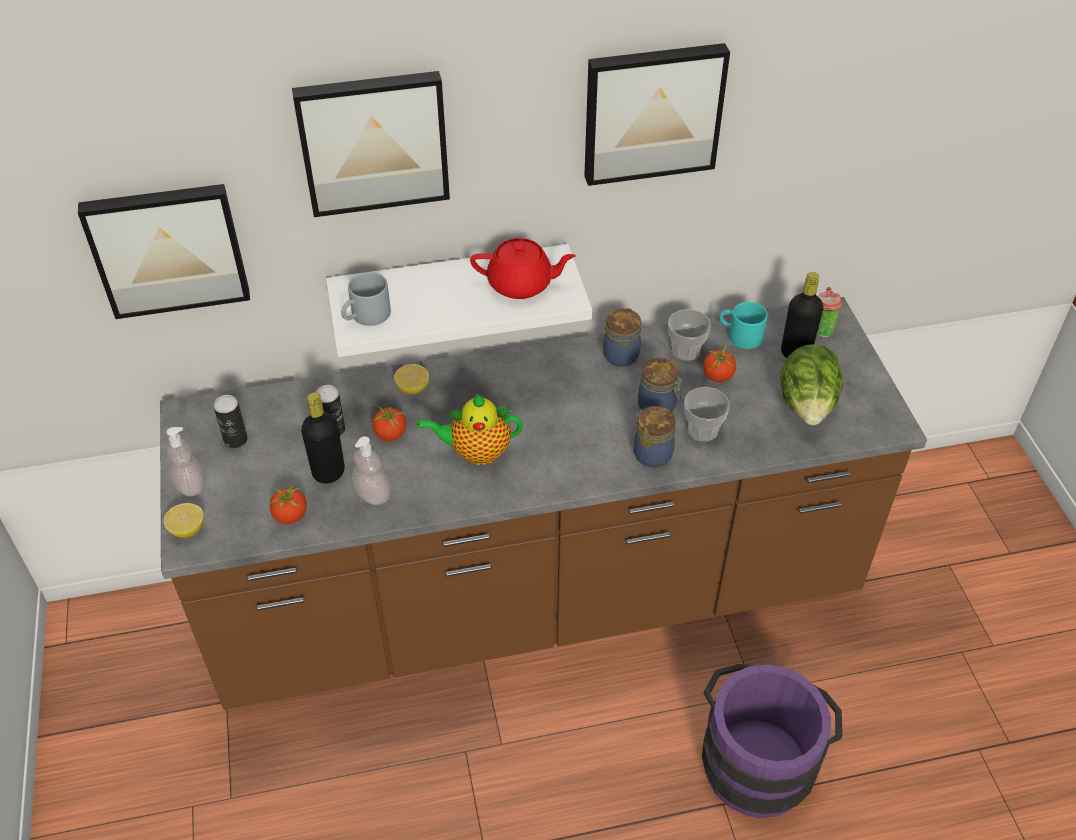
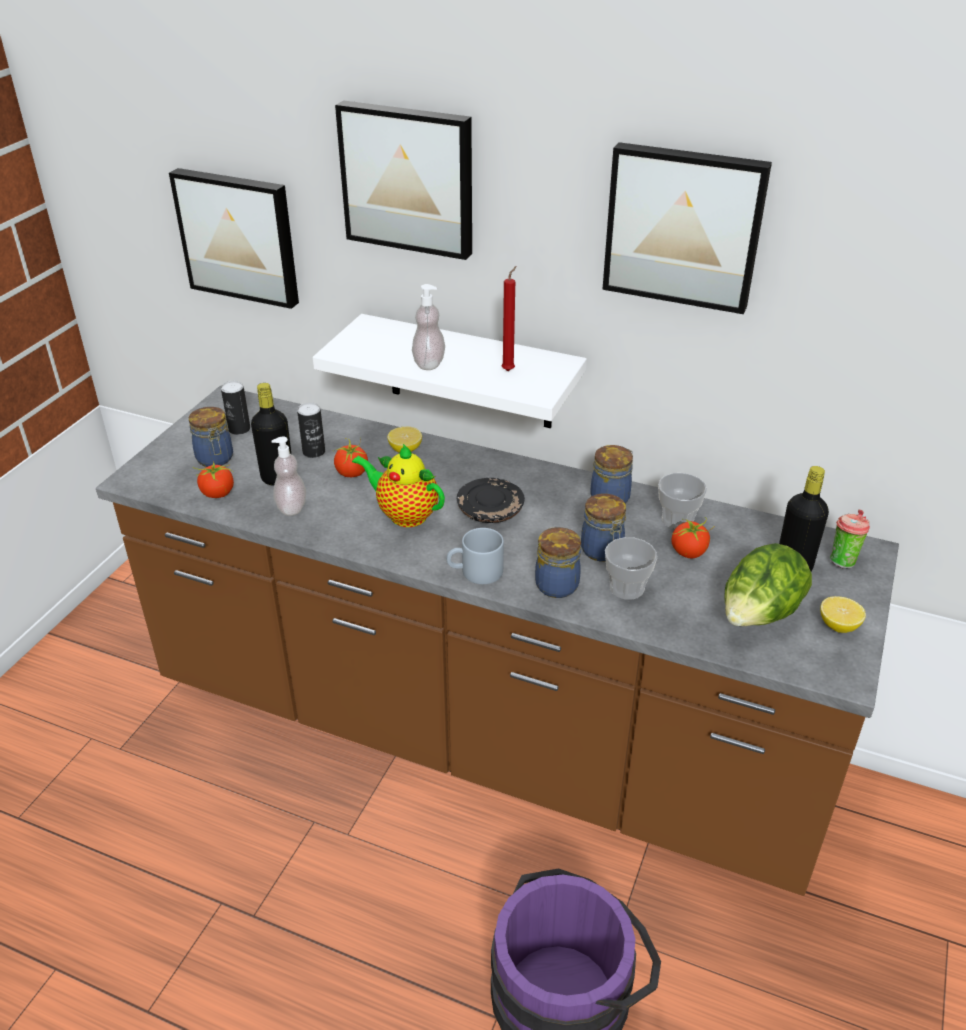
camera: 35 degrees right, 10 degrees down
(187, 529) = (141, 470): lemon -> lemon (838, 625)
(190, 485) = (176, 444): soap dispenser -> soap dispenser (429, 363)
(248, 482) = (215, 459): none -> jar
(366, 316) = (358, 346): grey mug -> grey mug (475, 572)
(521, 284) = (509, 370): red teapot -> red candle
(541, 412) = (490, 510): none -> black plate
(739, 336) = (746, 530): turquoise mug -> none

